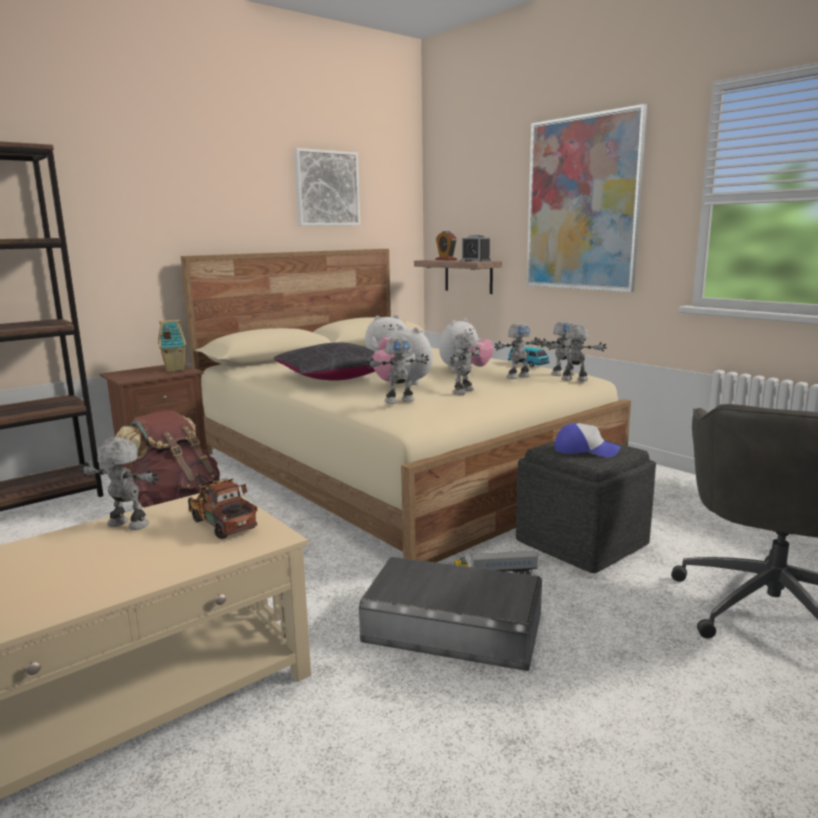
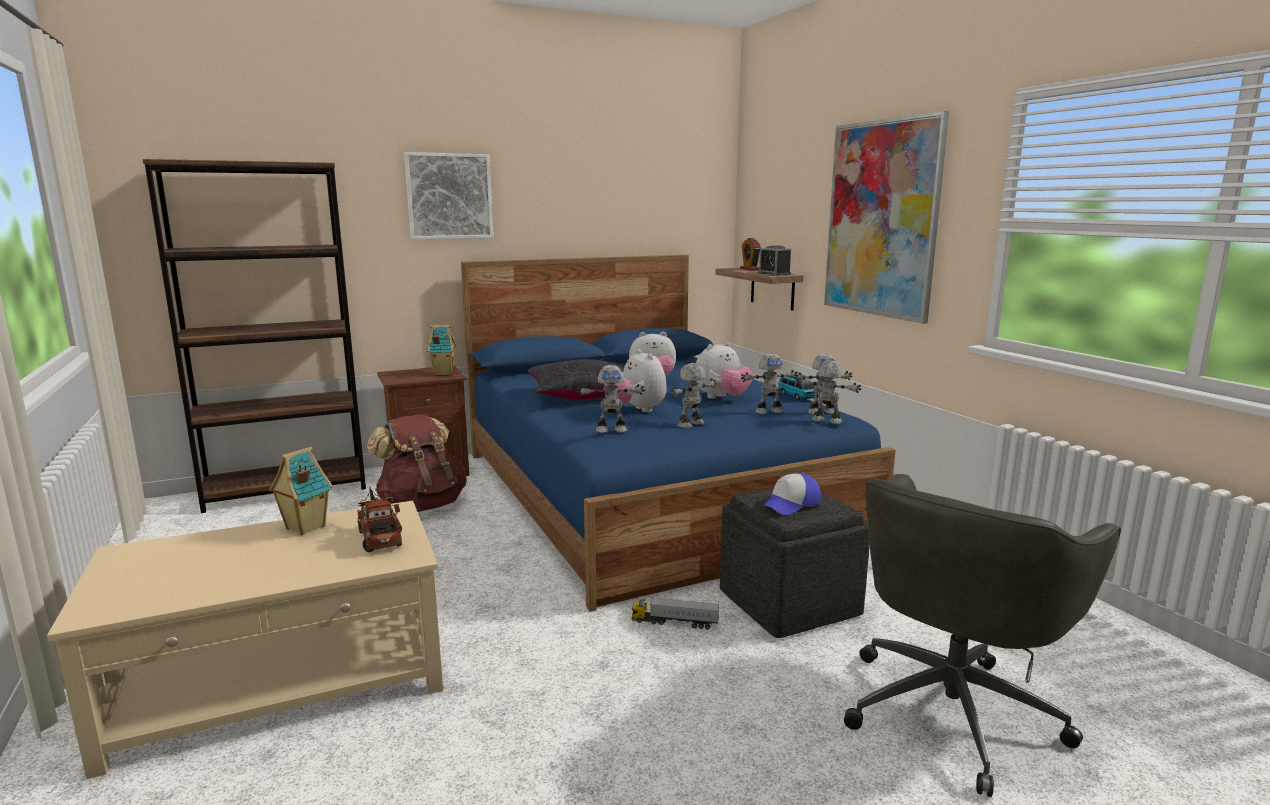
camera: 15 degrees right, 0 degrees up
(127, 525) = (304, 528): toy robot -> toy house
(327, 188) = (622, 192): picture -> picture (449, 196)
(396, 467) = (650, 492): beige bed -> blue bed
(453, 627) = (598, 669): grey storage box -> none
(585, 450) = (791, 504): cap -> cap turned 105 degrees clockwise

